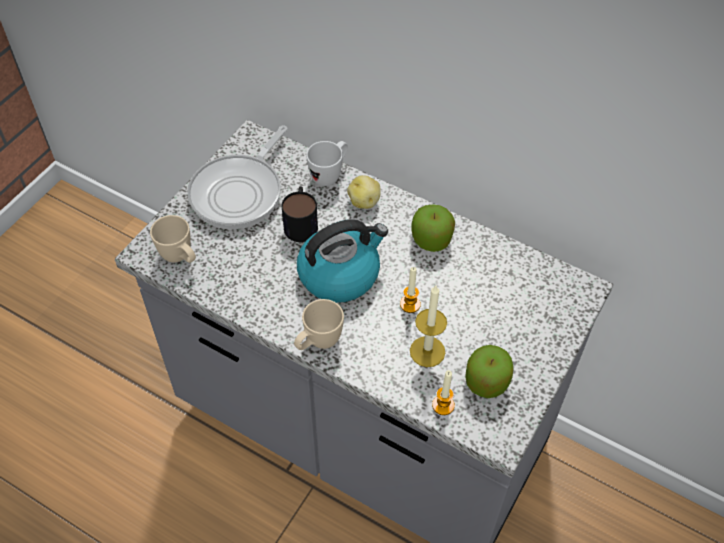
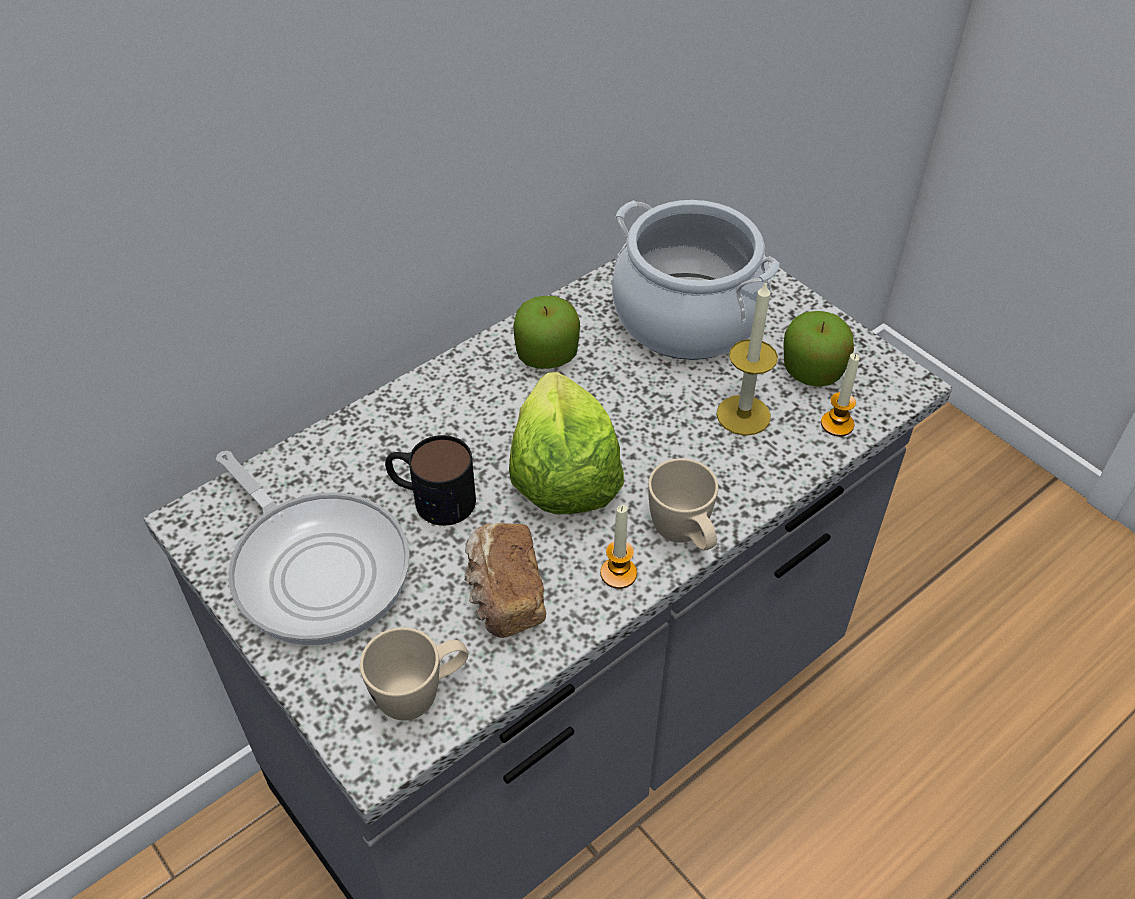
camera: 70 degrees left, 5 degrees down
(249, 272) = (503, 595): none -> bread
(330, 174) = (351, 435): white mug -> none
(340, 274) = (562, 475): kettle -> lettuce
(364, 201) = (432, 408): potato -> none
(410, 304) = (654, 410): candle -> candle (618, 573)
(501, 301) = (687, 317): none -> cooking pot

